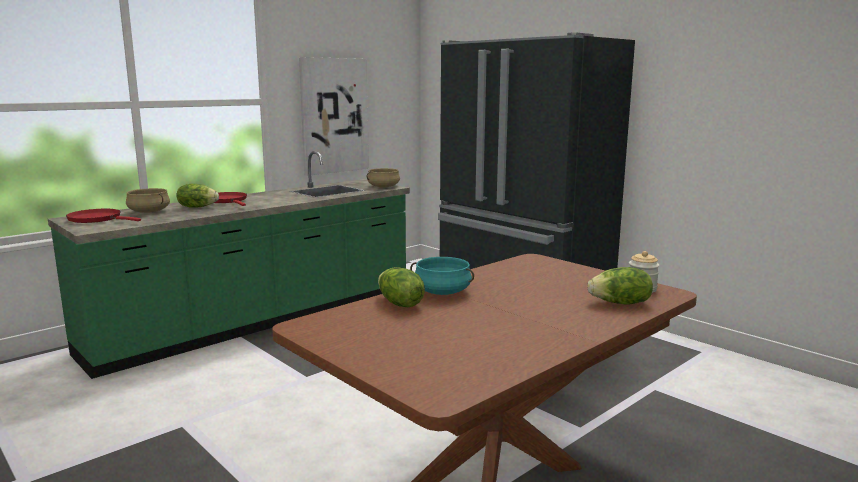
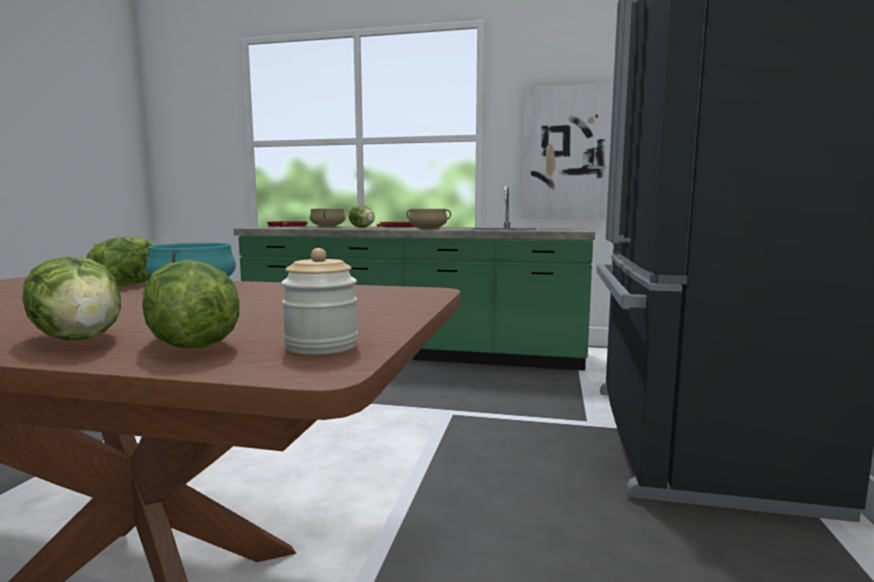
camera: 55 degrees right, 5 degrees down
(383, 187) = (570, 230): beige cooking pot -> beige cooking pot (428, 229)
(590, 317) = (81, 338): none -> lettuce

